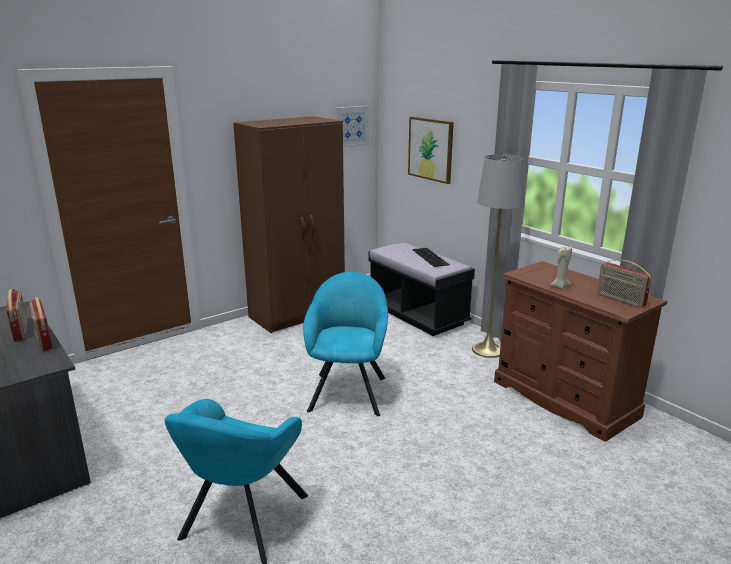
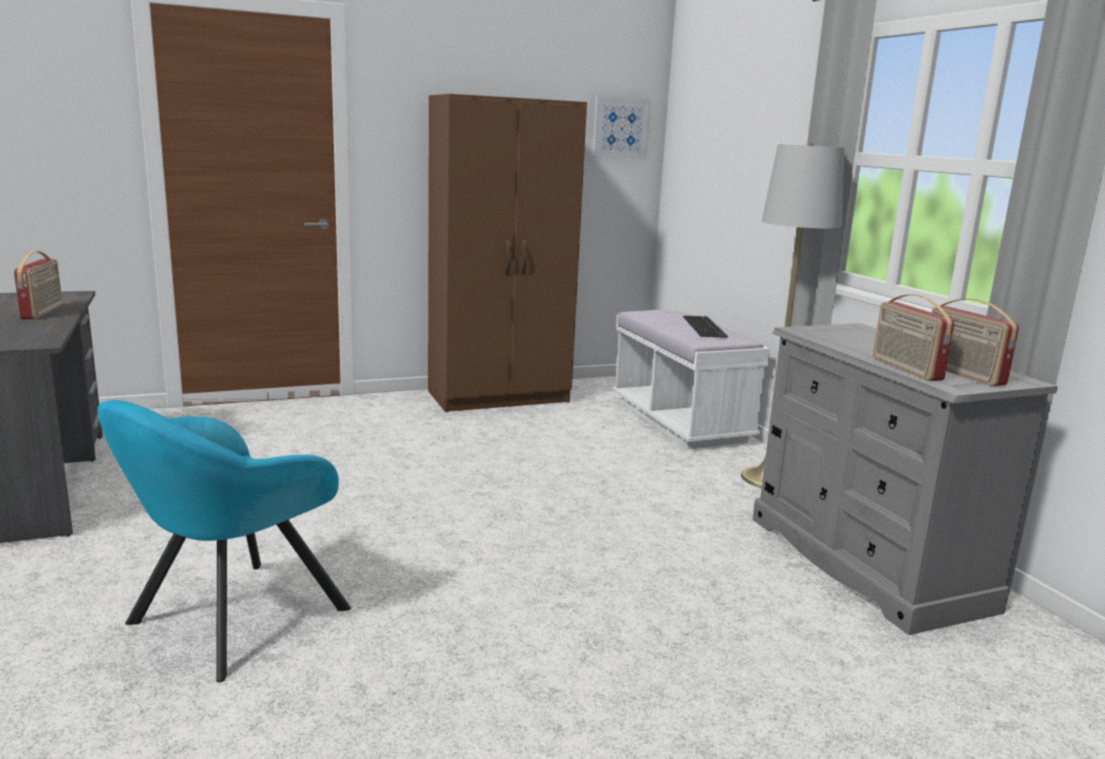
camera: 15 degrees right, 5 degrees down
(43, 340) = (56, 323): radio -> radio (905, 369)
(348, 391) = (508, 493): turquoise armchair -> none
(417, 315) = (680, 421): black bench -> white bench
(431, 149) = (727, 160): picture -> none
(560, 286) = (862, 349): beige candle -> none
(564, 399) = (865, 562): brown dresser -> grey dresser

